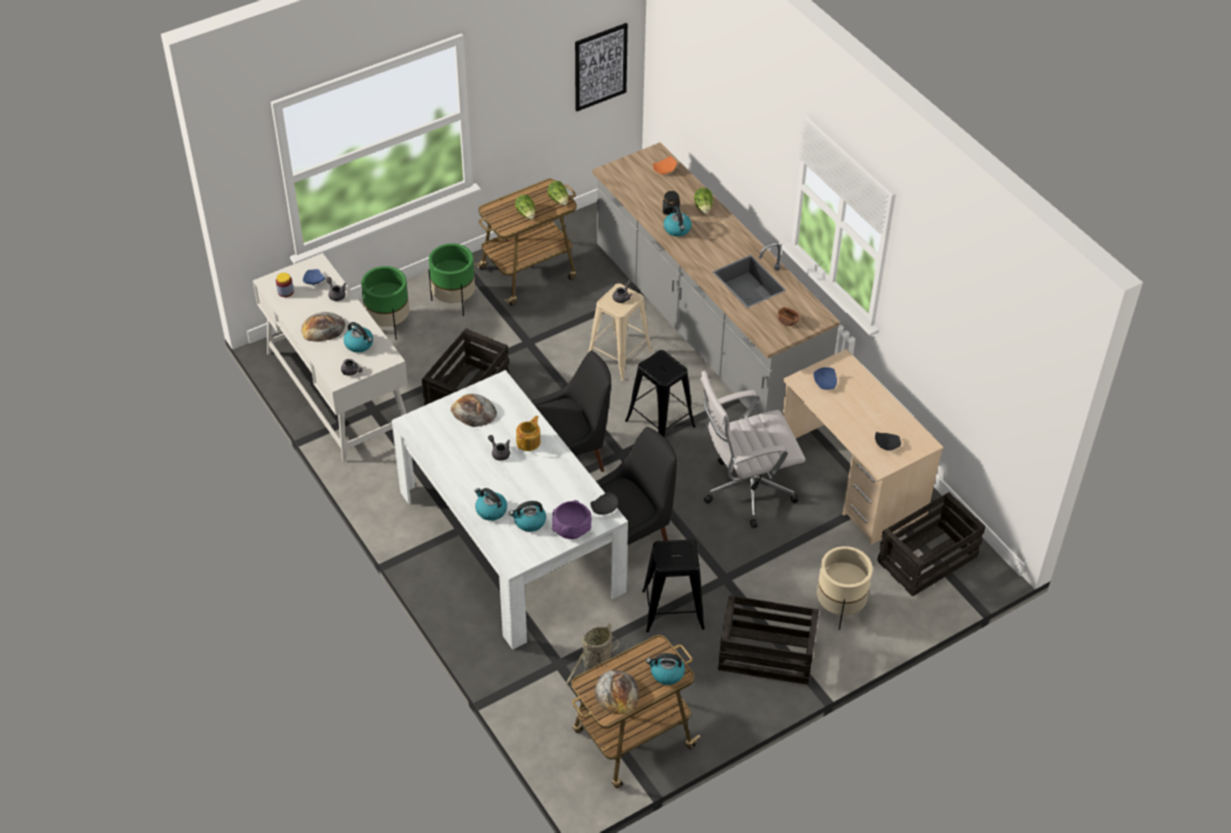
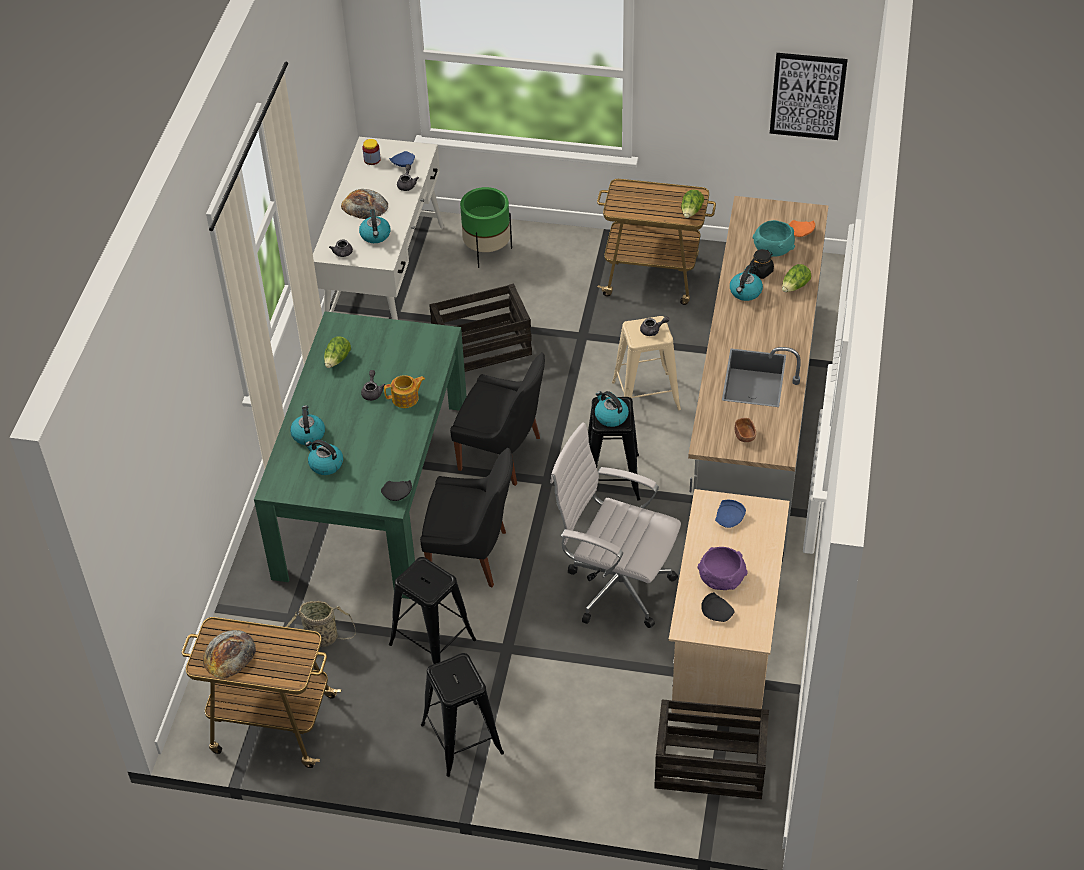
camera: 45 degrees right, 0 degrees up
(454, 301) = (562, 264): green planter -> none
(473, 411) = (394, 345): bread -> none
(510, 541) = (373, 491): white dining table -> green dining table
(526, 213) = (648, 207): lettuce -> lettuce (337, 360)
(571, 527) = (352, 491): purple bowl -> purple bowl (721, 576)
(659, 190) = (773, 248): none -> turquoise bowl
(666, 673) = (284, 669): kettle -> kettle (610, 416)
(765, 655) = (462, 739): crate -> black stool
(839, 608) = (575, 748): beige planter -> none

